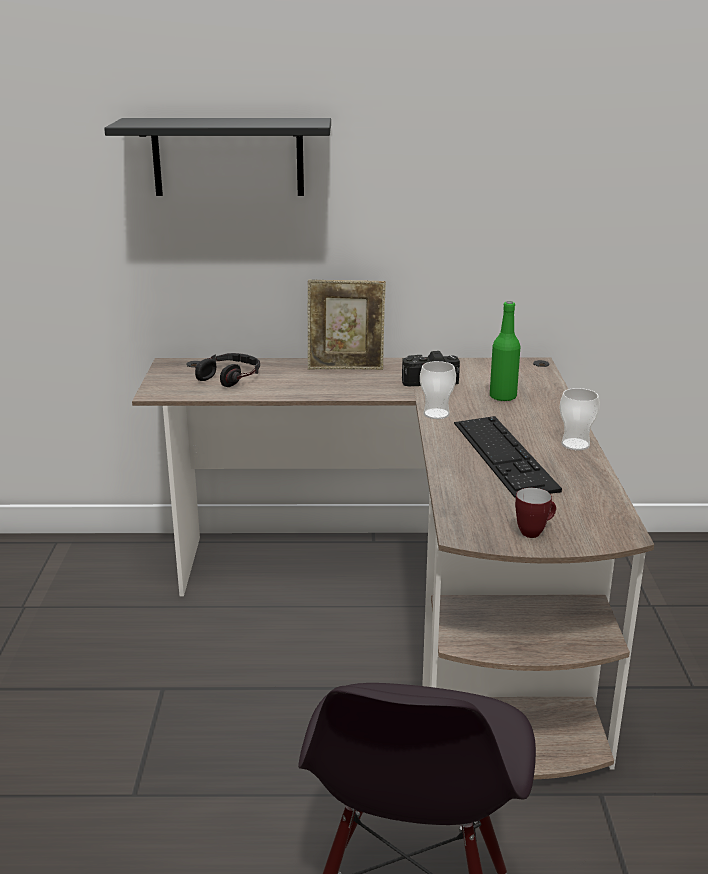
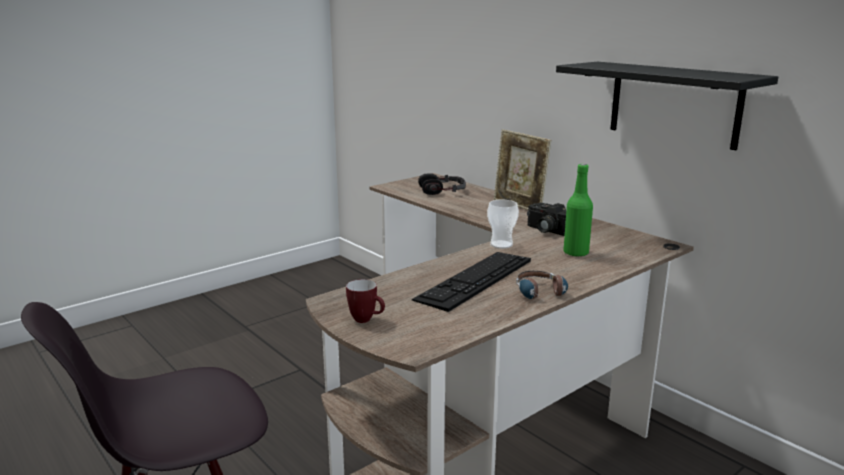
camera: 50 degrees right, 5 degrees down
(228, 157) = (483, 33): black shelf -> black shelf (674, 104)
(575, 444) = (542, 295): cup -> headphones

